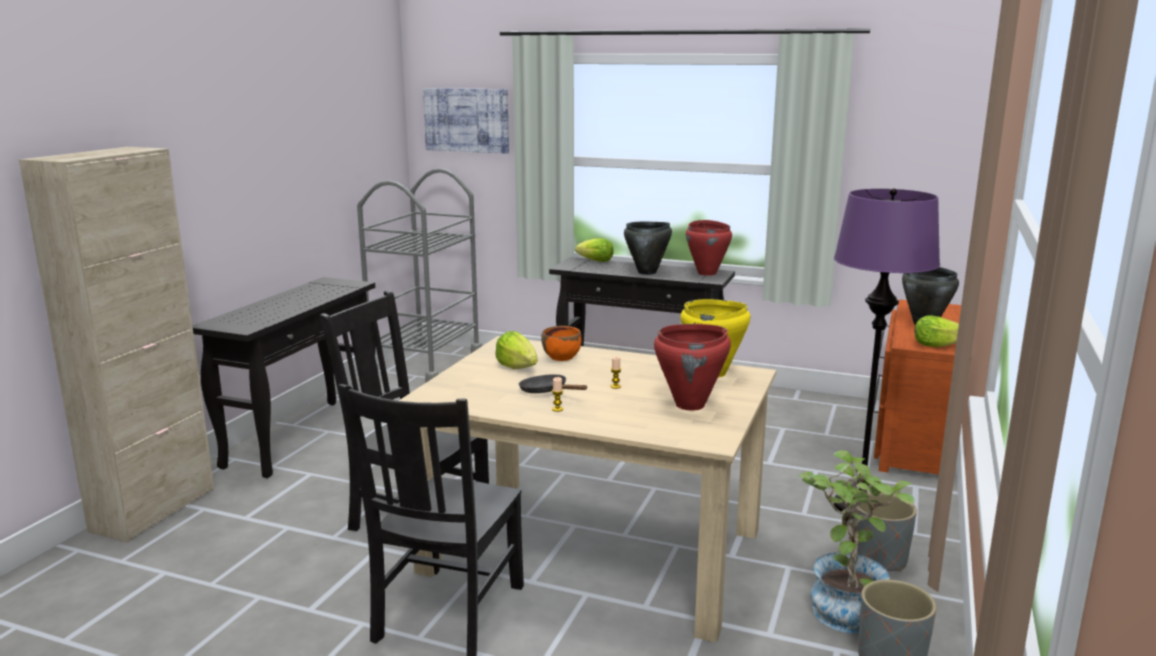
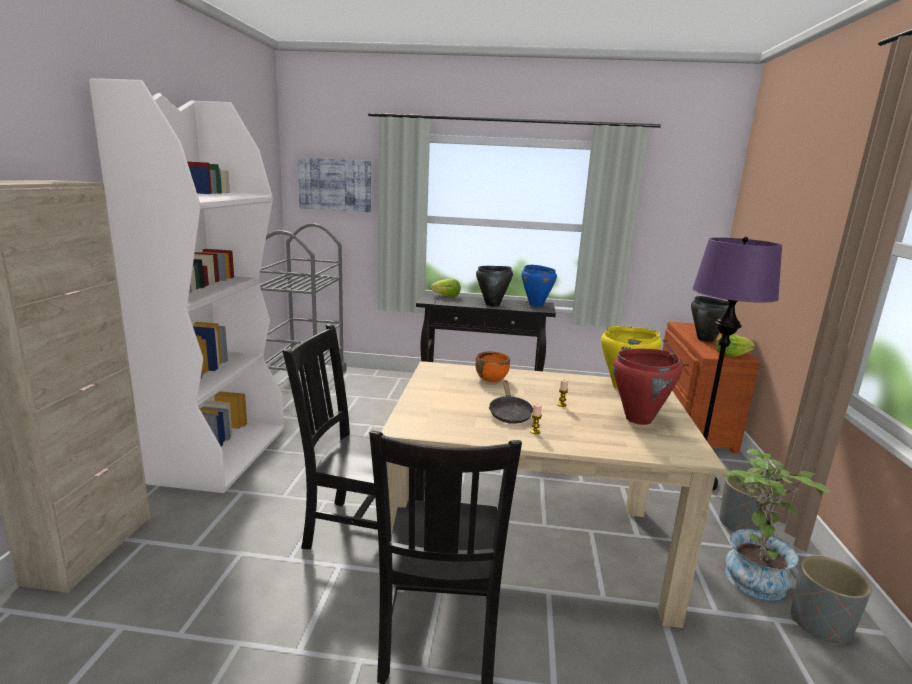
camera: 15 degrees left, 0 degrees up
(303, 436) = (221, 454): black console table -> white bookcase
(517, 367) = (463, 390): lettuce -> none
(547, 392) = (509, 414): black frying pan -> black frying pan turned 120 degrees counterclockwise
(707, 273) = (536, 304): red cooking pot -> blue cooking pot

